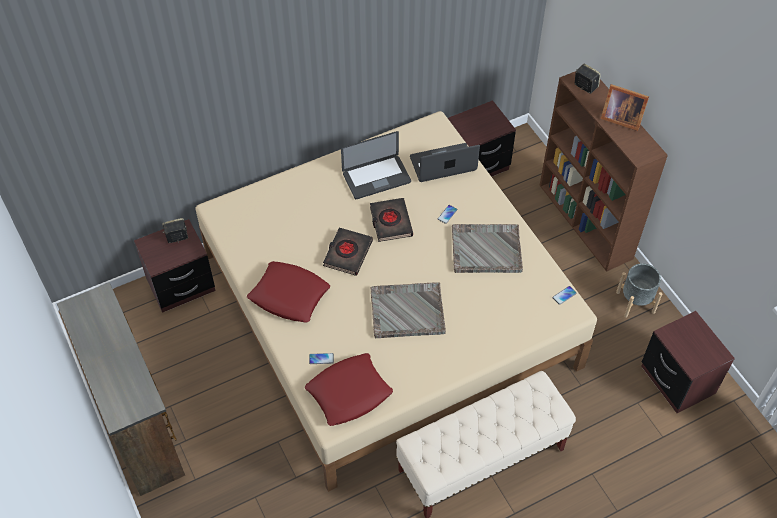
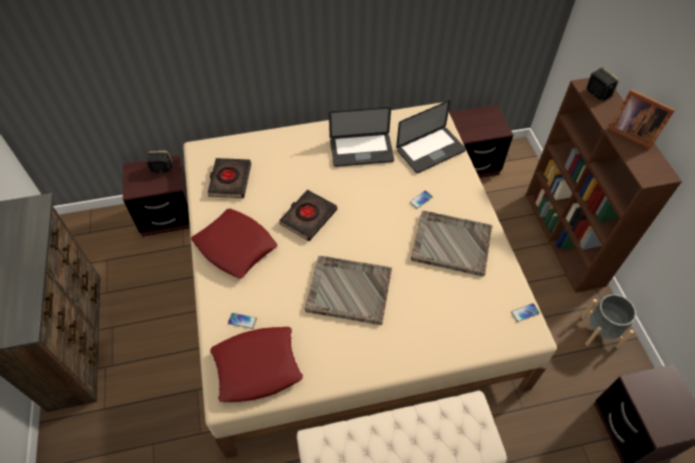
camera: 15 degrees right, 0 degrees up
(390, 222) = (361, 195): black book -> black book (230, 180)
(443, 164) = (430, 150): laptop -> laptop turned 150 degrees clockwise

